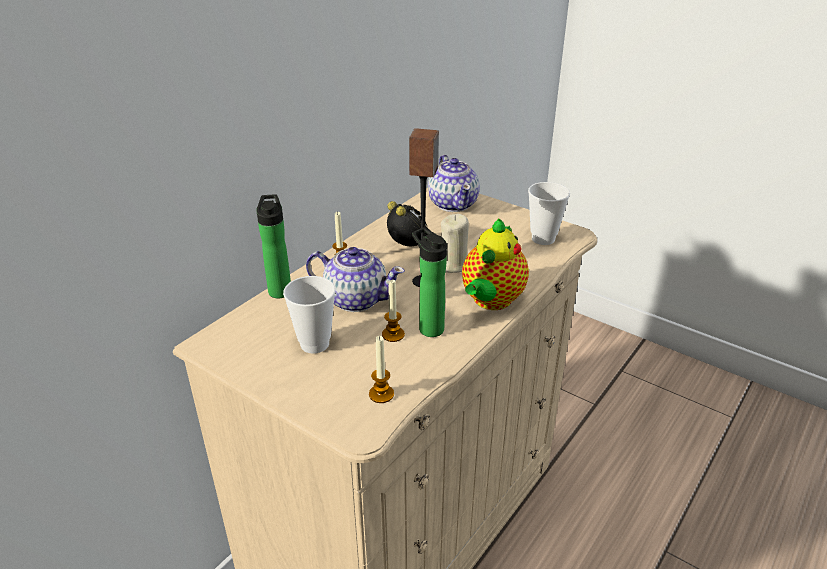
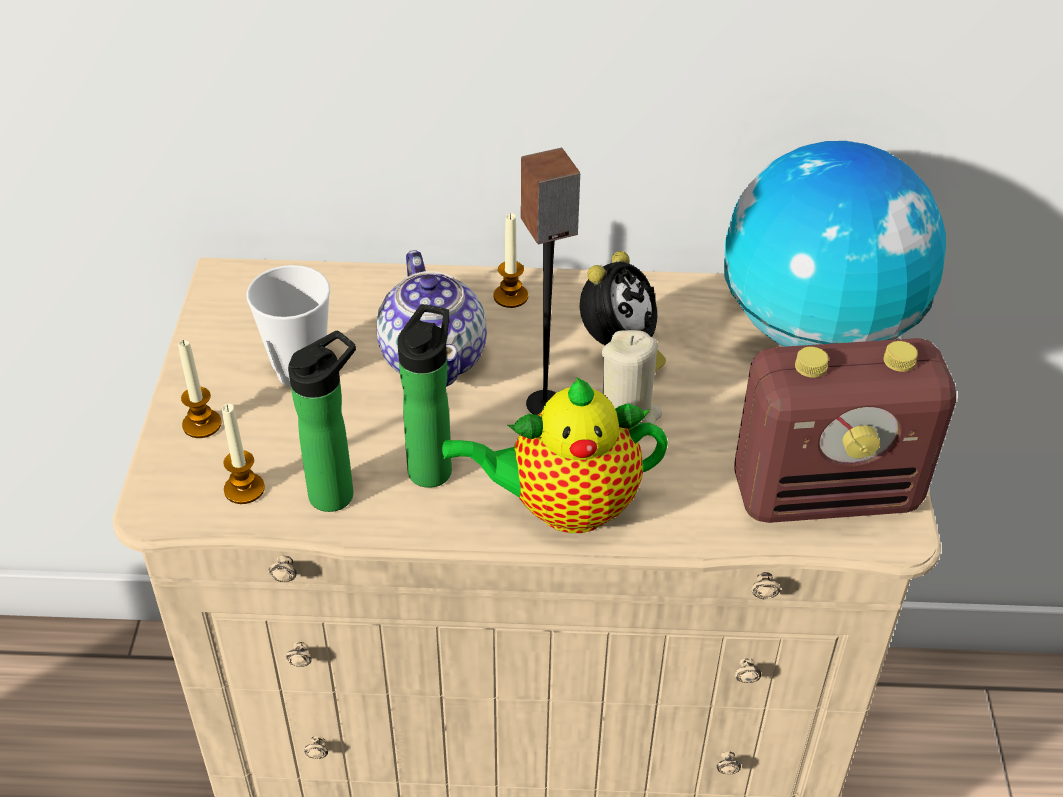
camera: 55 degrees right, 10 degrees up
(280, 289) = (391, 275): bottle -> bottle (337, 491)
(393, 335) = (383, 437): candle -> candle (202, 424)
(453, 203) = (817, 331): teapot -> globe
(543, 239) = (827, 493): cup -> radio

